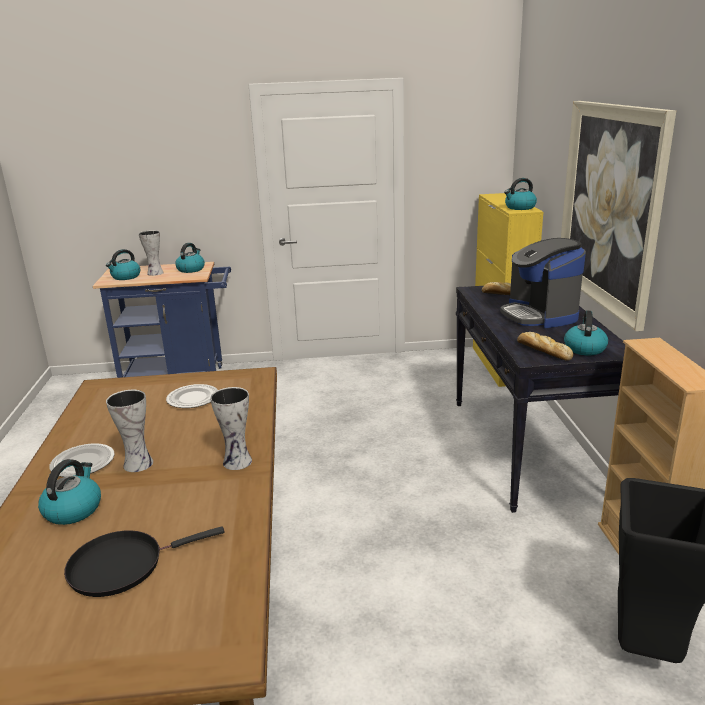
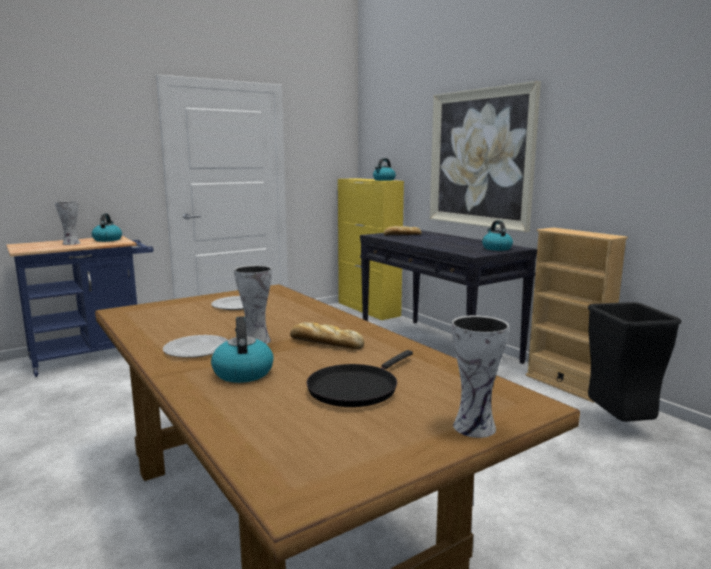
camera: 30 degrees left, 10 degrees down
(125, 277) = (40, 247): kettle -> none
(238, 462) = (346, 326): vase -> vase (476, 427)
(539, 315) = (441, 240): coffee machine -> none
(542, 351) = (474, 251): bread -> bread (324, 343)

